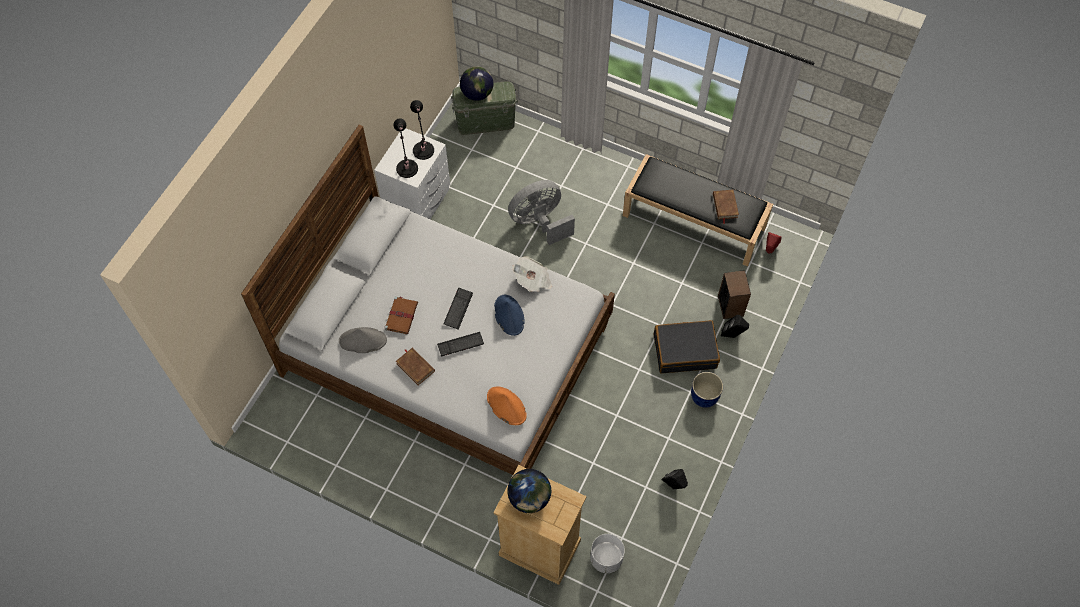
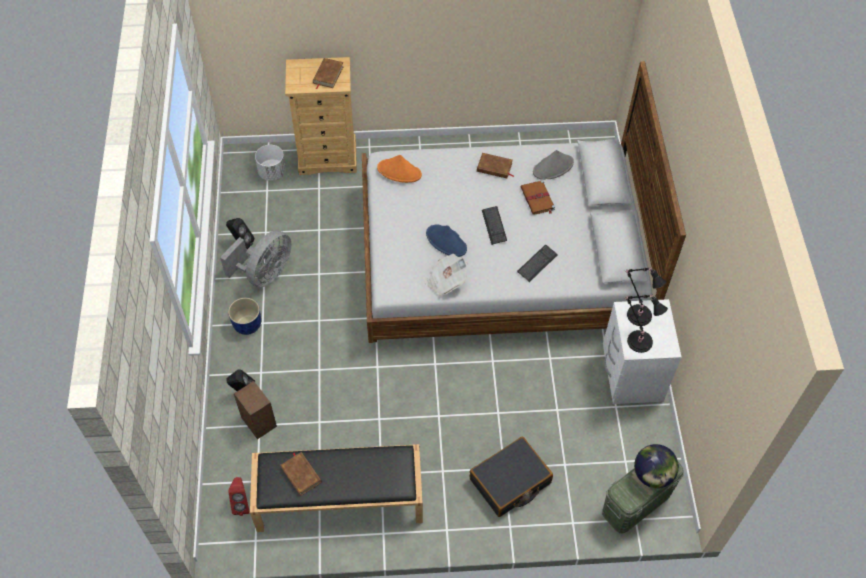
camera: 150 degrees right, 5 degrees down
(460, 344) = (470, 199): keyboard -> keyboard (537, 264)
(529, 498) = (328, 75): globe -> brown book
(540, 222) = (498, 415): grey fan -> grey fan (264, 273)
(685, 351) = (284, 356): black suitcase -> black suitcase (510, 481)

